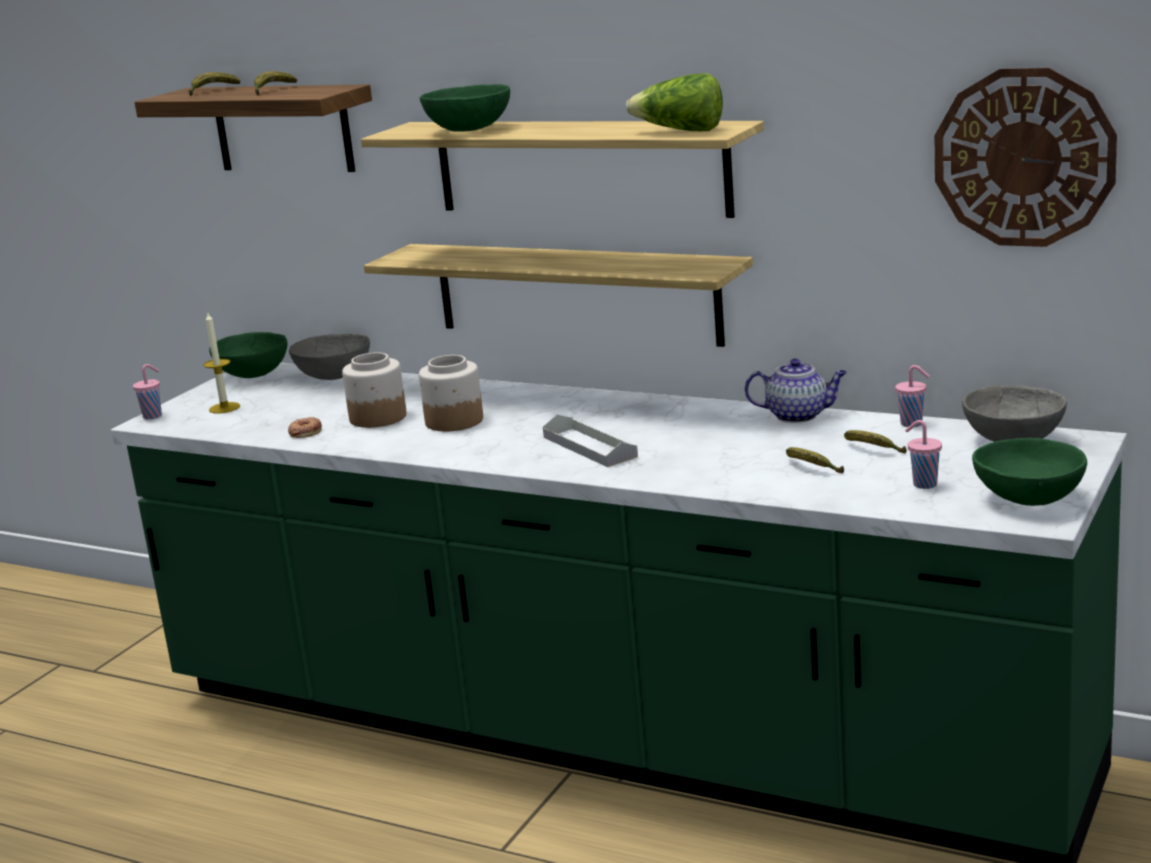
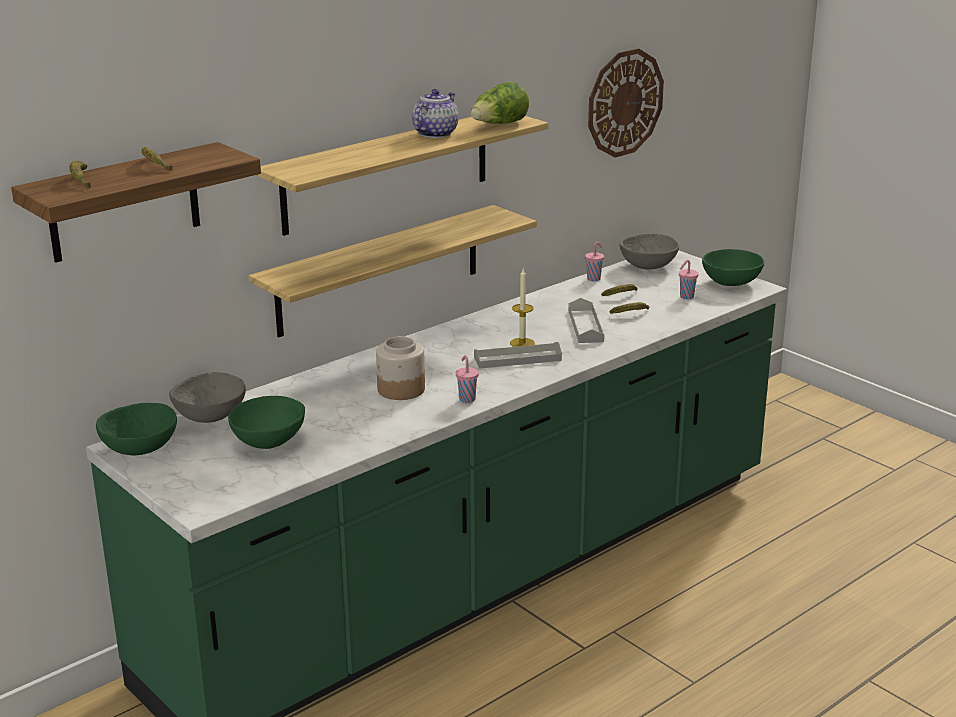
camera: 70 degrees left, 5 degrees up
(153, 416) = (187, 505): pink cup -> pink cup (466, 399)
(224, 408) = (219, 470): candle -> candle (522, 343)
(305, 432) = (341, 444): donut -> none
(377, 418) = (349, 414): jar -> none
(470, 129) = (348, 158): green bowl -> green bowl (269, 441)
(735, 454) = (585, 326): none -> grey tray
(798, 415) = (541, 299): teapot -> teapot (435, 133)

